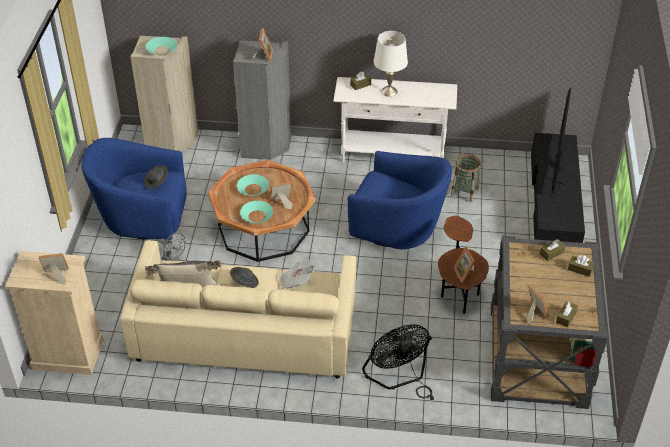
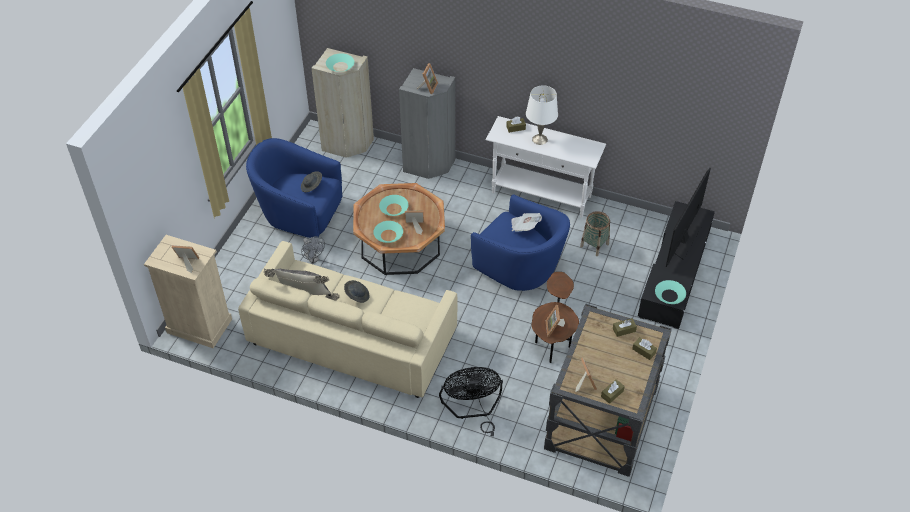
camera: 15 degrees right, 5 degrees up
(296, 281) = (401, 303): newspaper -> newspaper (525, 226)
(565, 221) = (669, 295): none -> turquoise bowl

